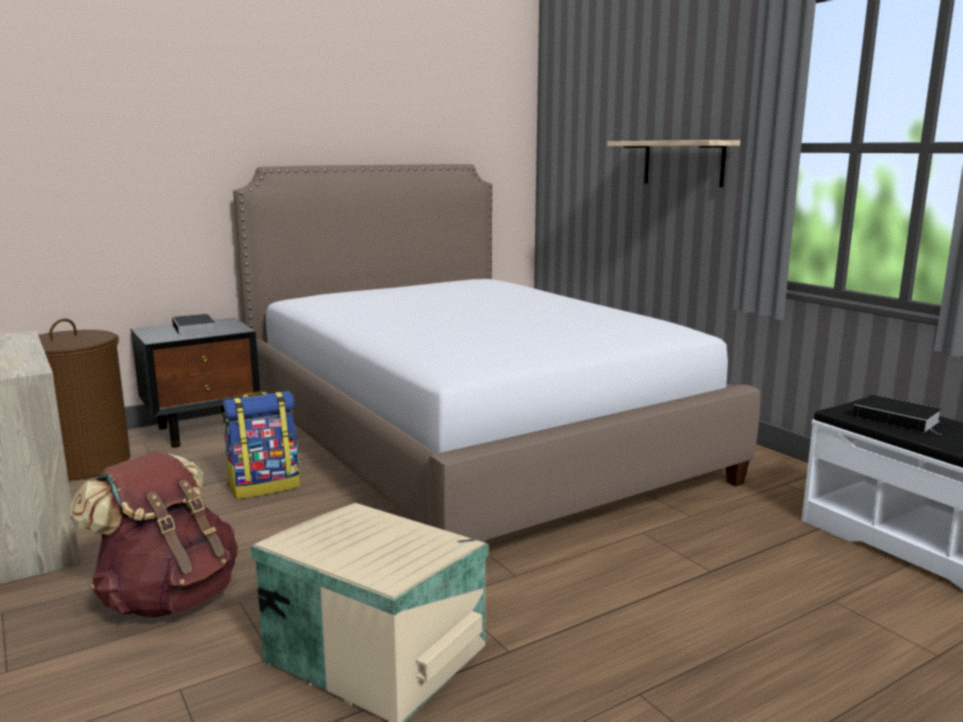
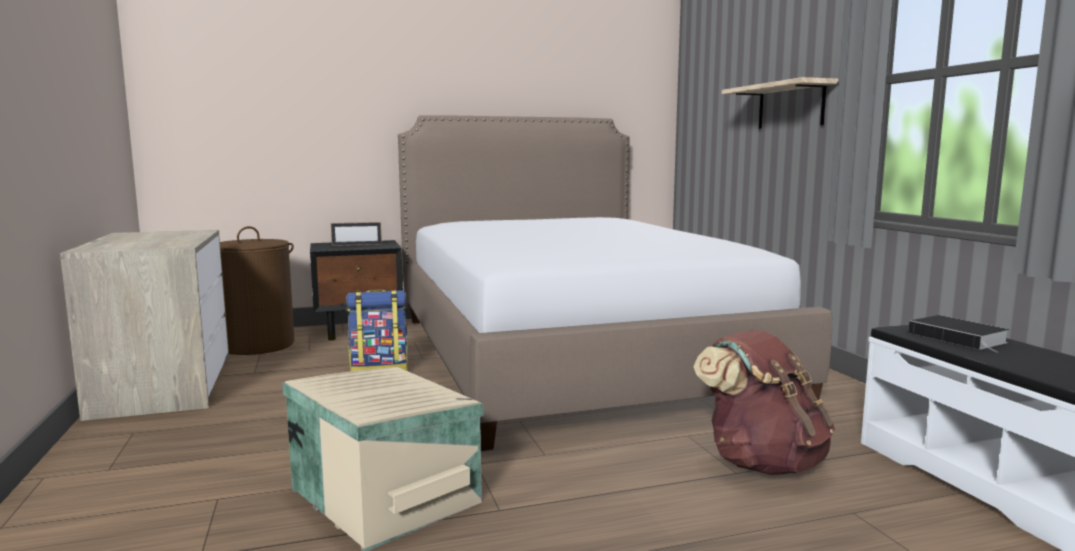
camera: 15 degrees right, 5 degrees down
(168, 597) = (254, 437): brown backpack -> brown backpack (761, 462)
(194, 329) = (357, 245): book -> picture frame

